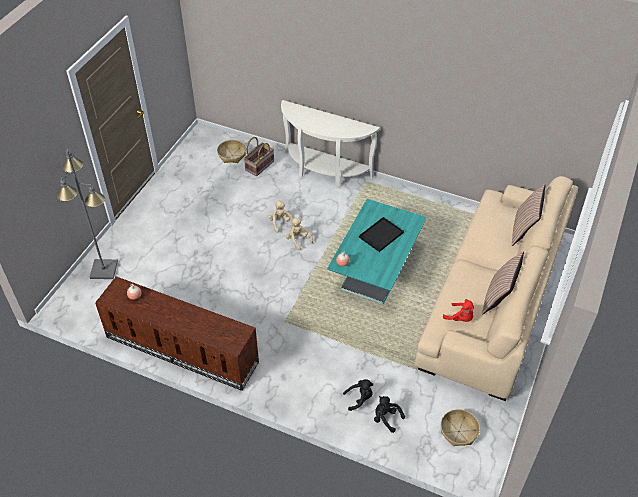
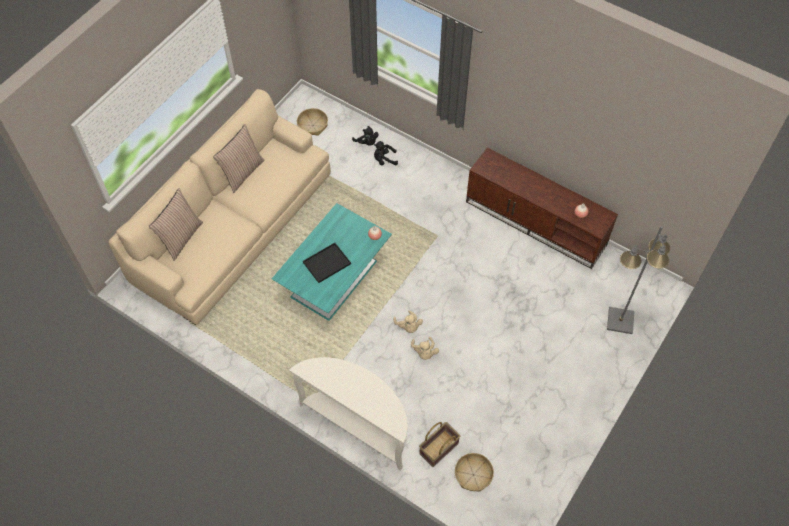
camera: 170 degrees left, 10 degrees up
(460, 318) = (285, 160): red plush toy -> none

